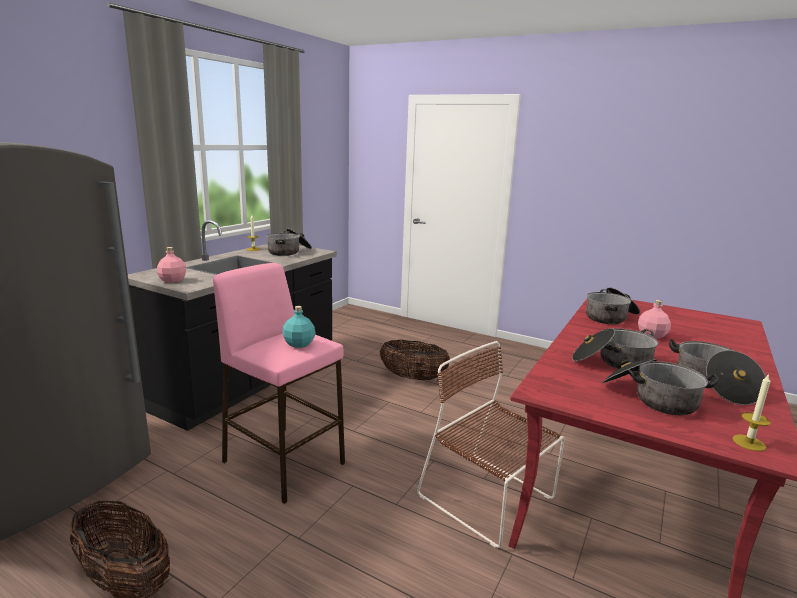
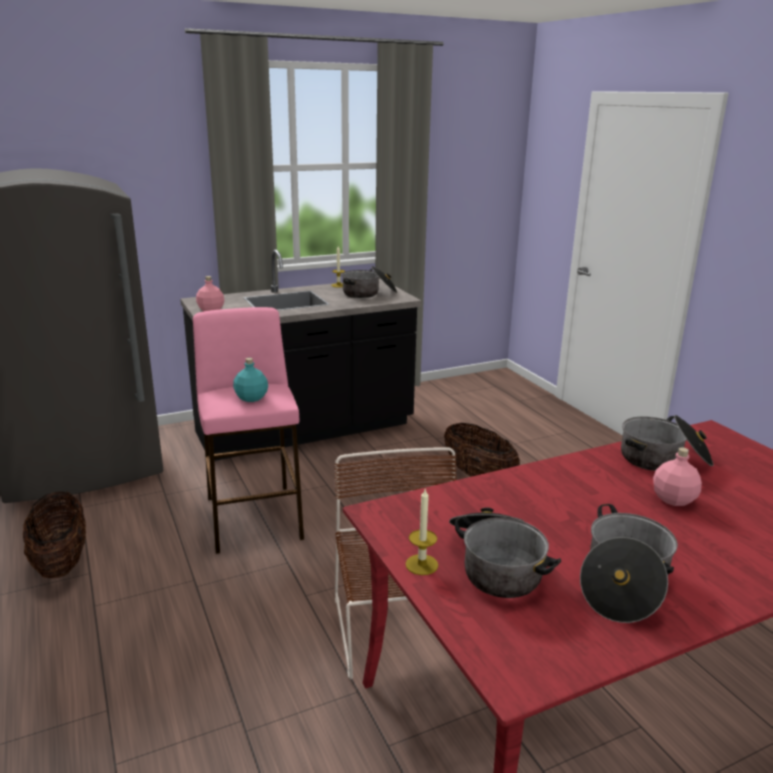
camera: 35 degrees right, 5 degrees up
(612, 362) = (535, 512): cooking pot -> none
(749, 443) = (511, 654): candle -> candle (421, 564)

